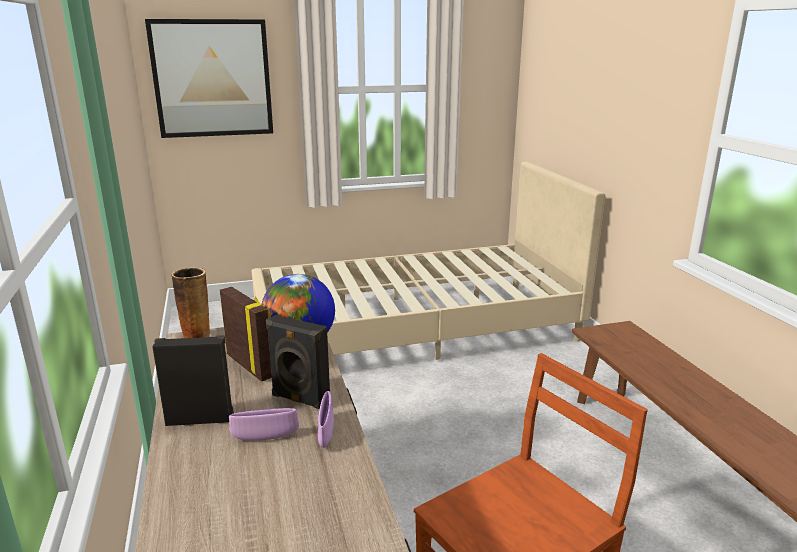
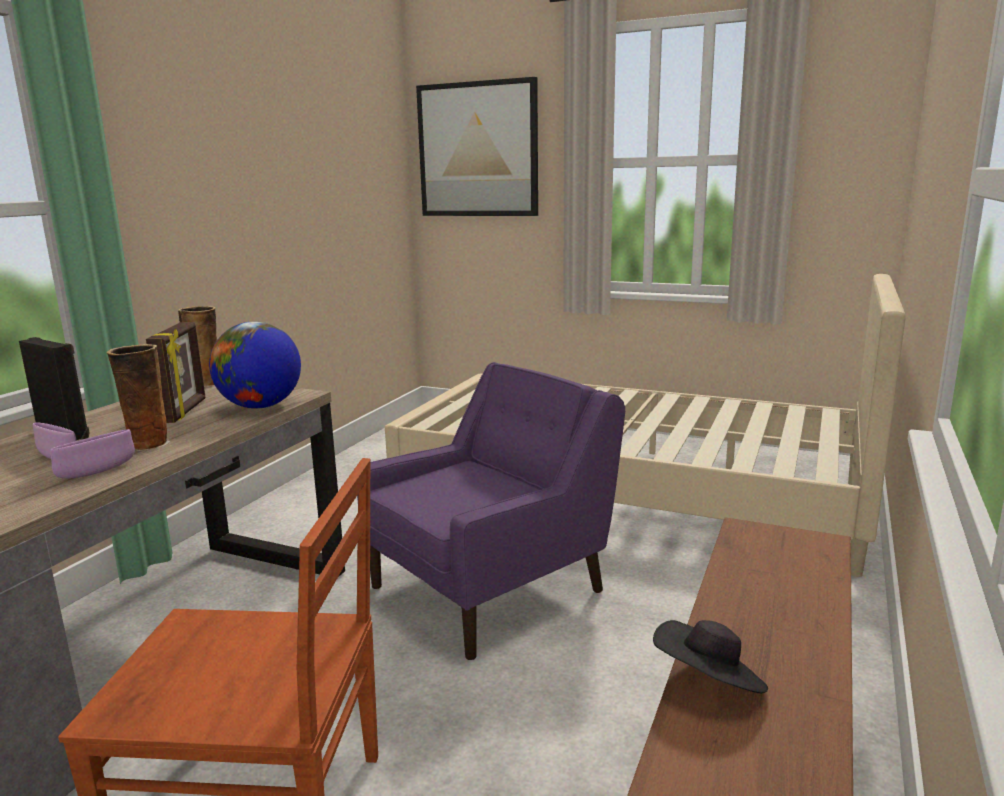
camera: 40 degrees right, 5 degrees down
(299, 400) = (147, 444): black speaker -> vase
(429, 421) = (491, 588): none -> purple armchair
(694, 412) = (709, 683): none -> black hat

